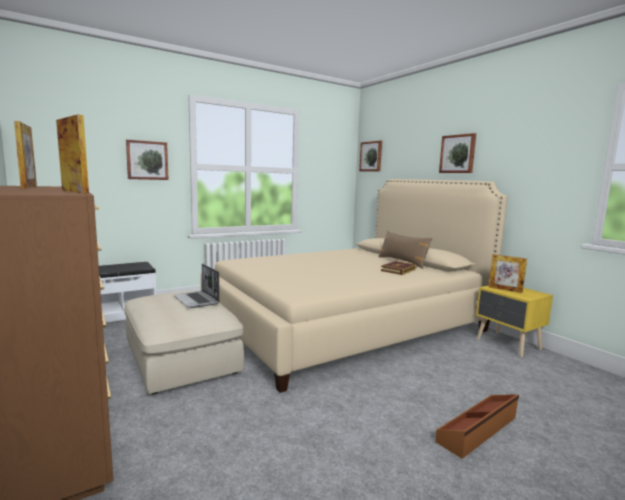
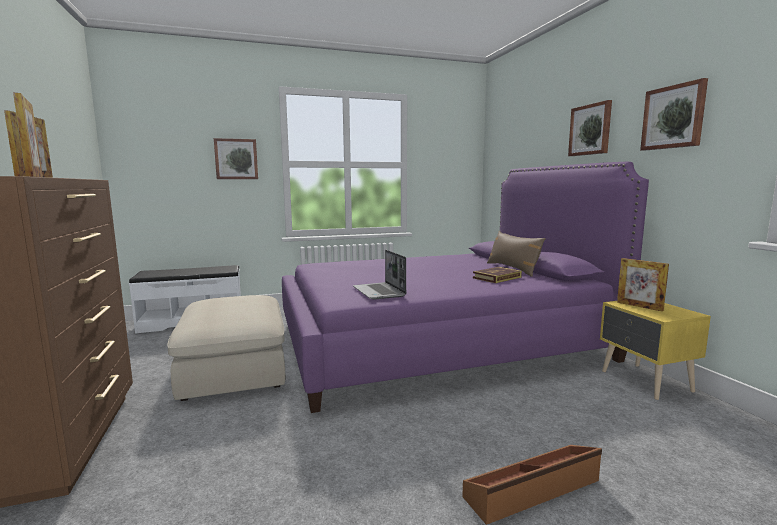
camera: 15 degrees right, 0 degrees up
(197, 300) = (249, 304): laptop -> laptop (379, 292)
(344, 323) = (437, 341): beige bed -> purple bed
(371, 156) = (497, 143): picture -> picture (673, 117)

